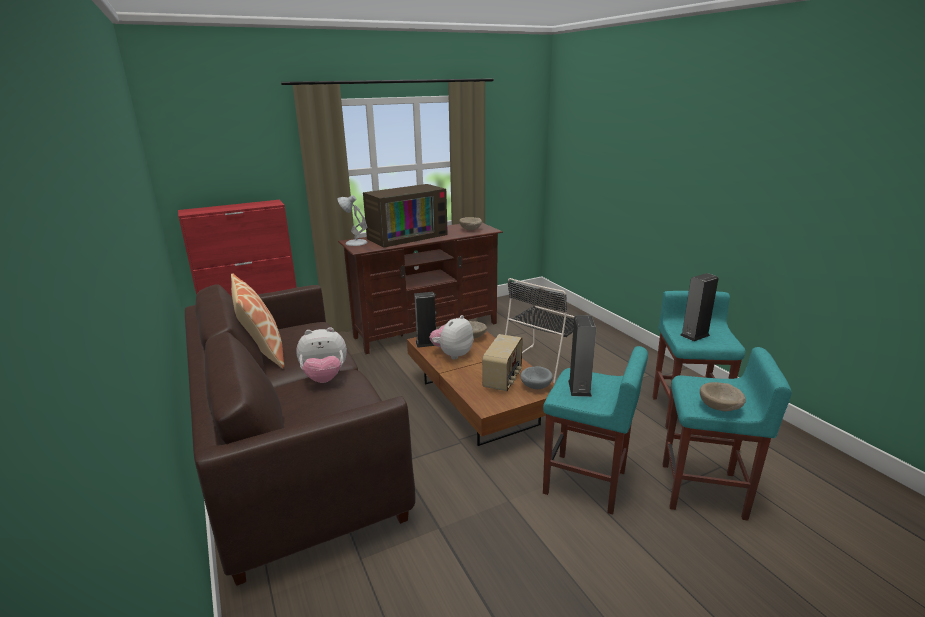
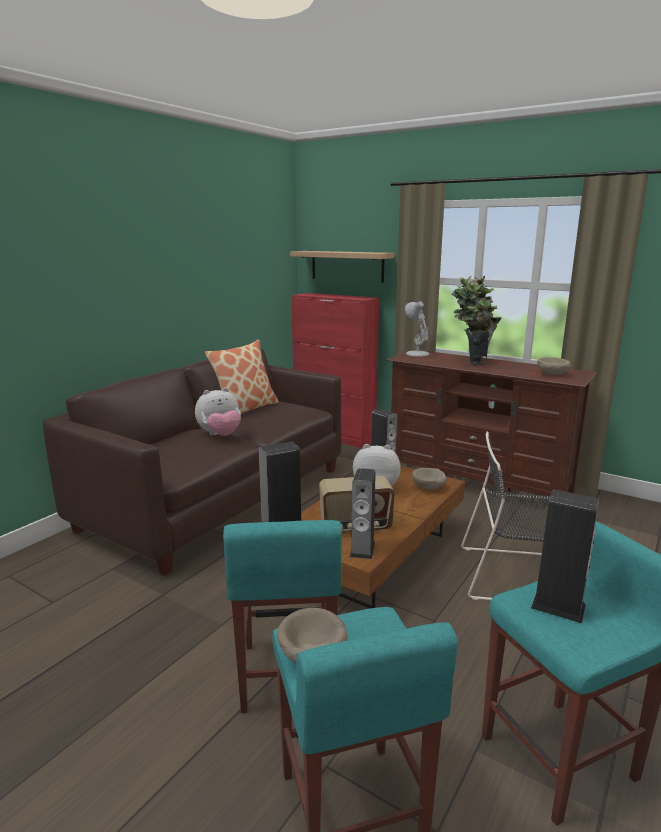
camera: 60 degrees right, 5 degrees down
(230, 172) = (347, 266): none -> shelf
(324, 378) = (220, 435): plush toy -> plush toy turned 75 degrees counterclockwise
(407, 236) = (472, 361): television -> potted plant
(535, 386) = (362, 549): grey bowl -> speaker

